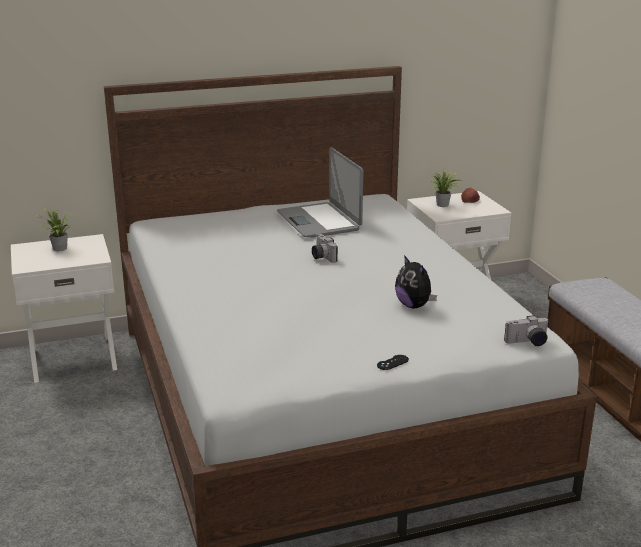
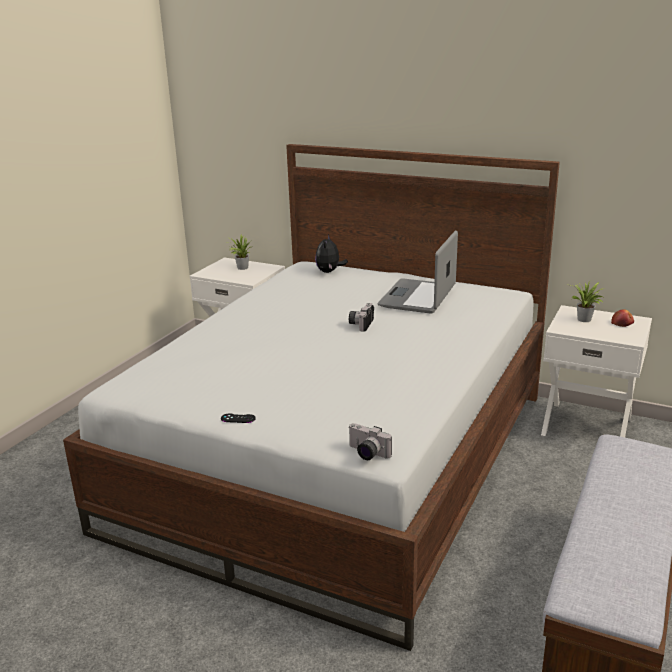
camera: 45 degrees right, 0 degrees up
(414, 305) = (346, 385): plush toy -> plush toy (329, 272)

